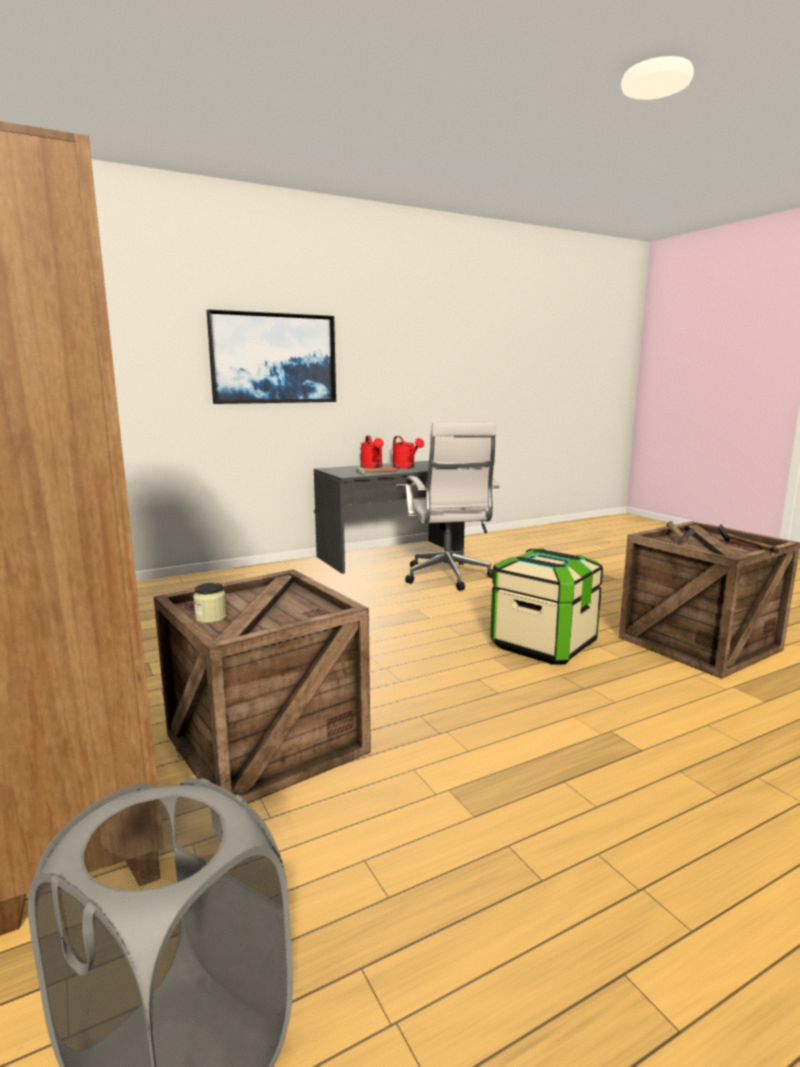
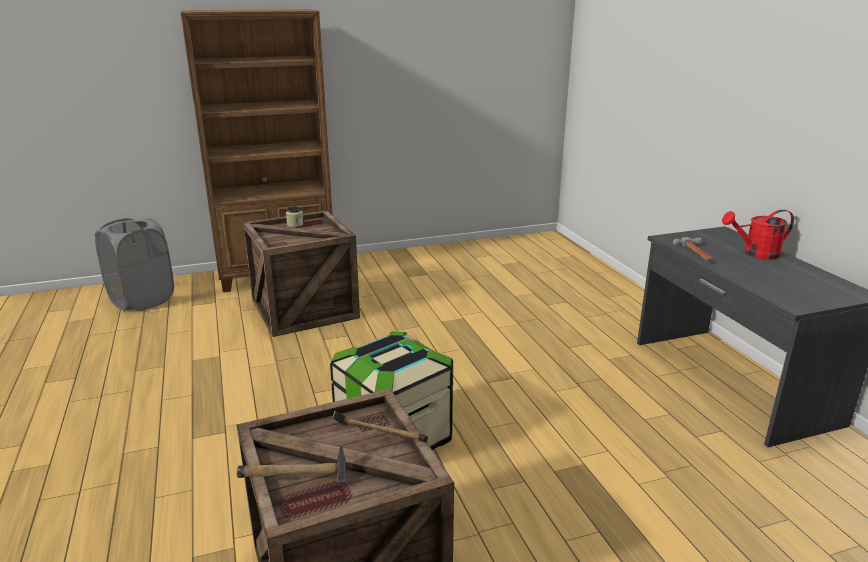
camera: 100 degrees right, 10 degrees up
(274, 358) = (721, 79): picture -> none
(406, 467) = (766, 272): red watering can -> none
(448, 578) = (633, 414): white office chair -> none

